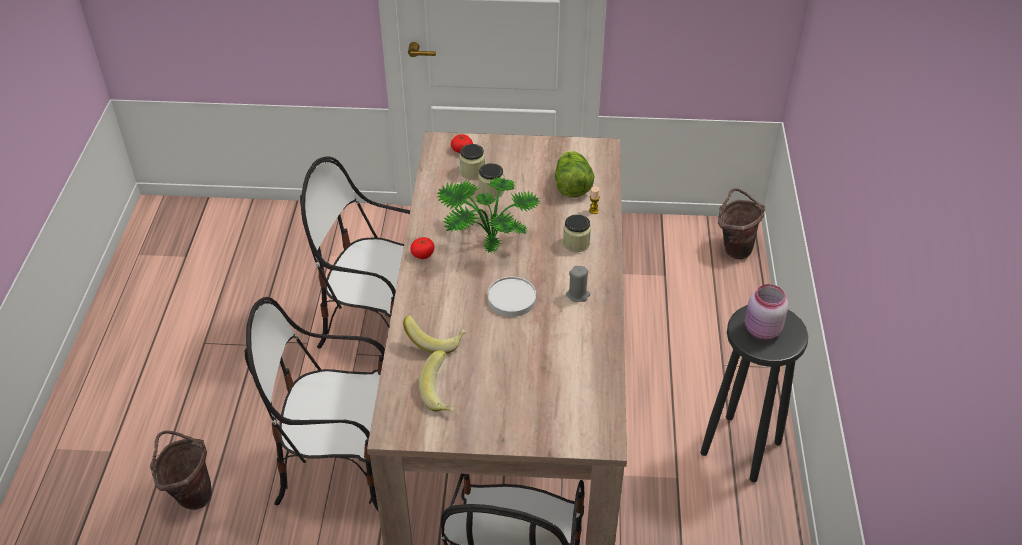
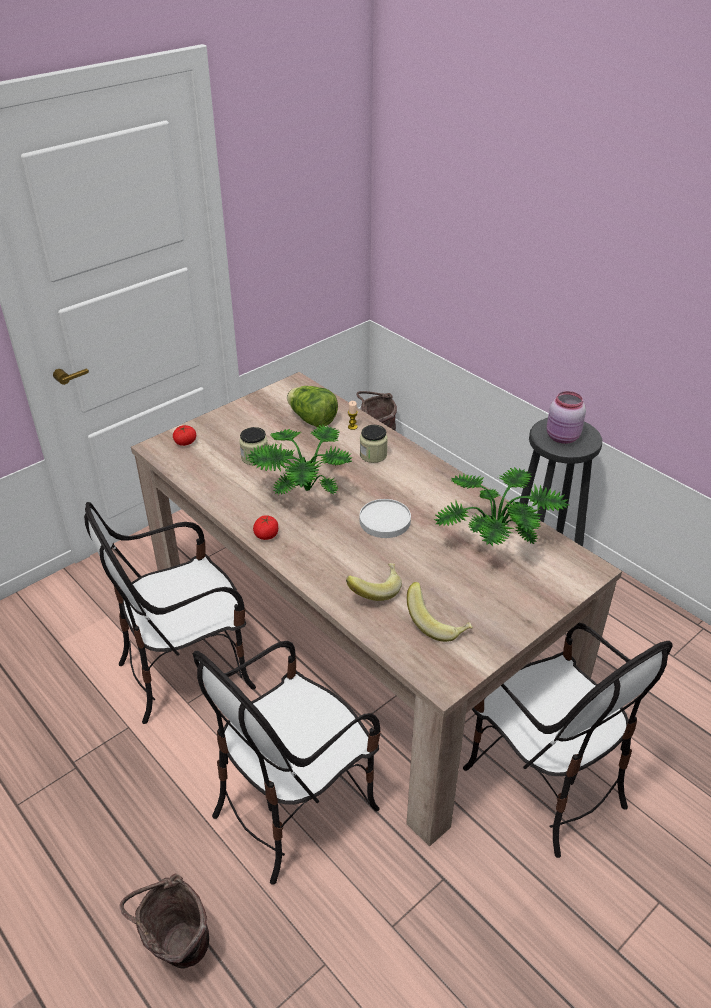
camera: 45 degrees left, 5 degrees down
(472, 171) = (218, 452): jar -> none
(565, 370) = (496, 543): none -> potted plant
(578, 295) = (427, 487): grey candle -> none

